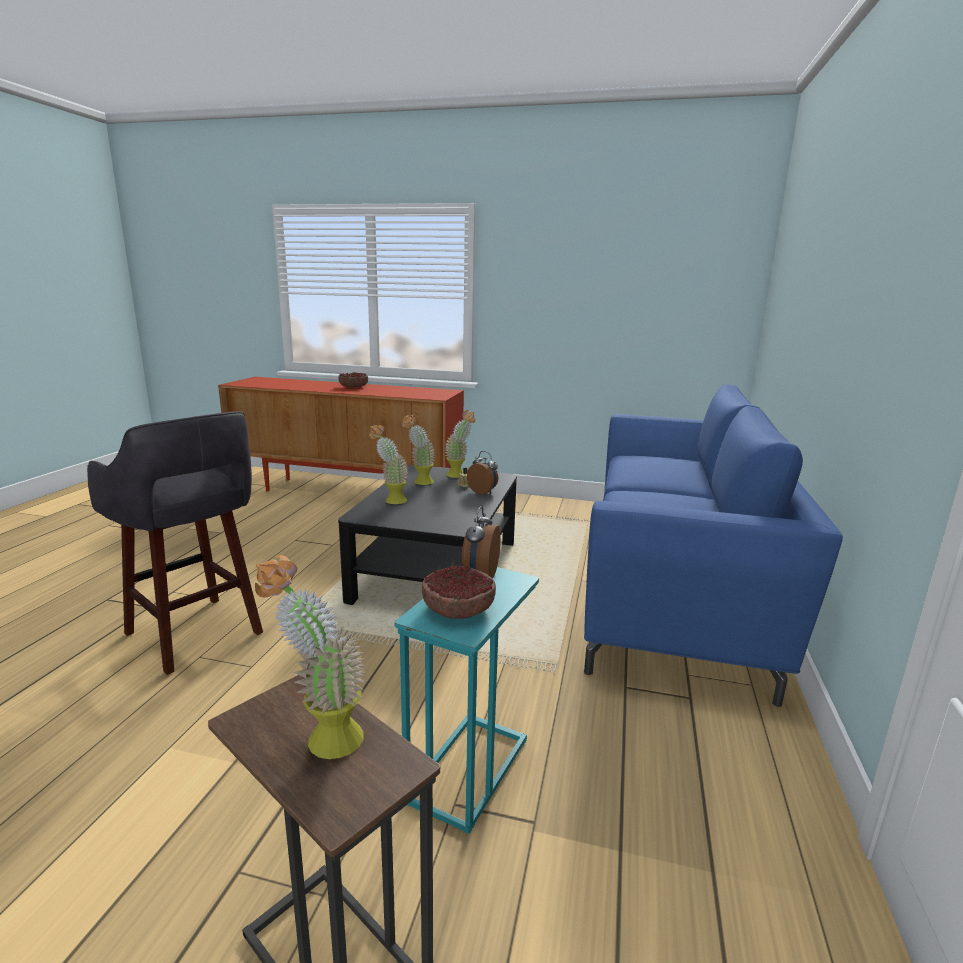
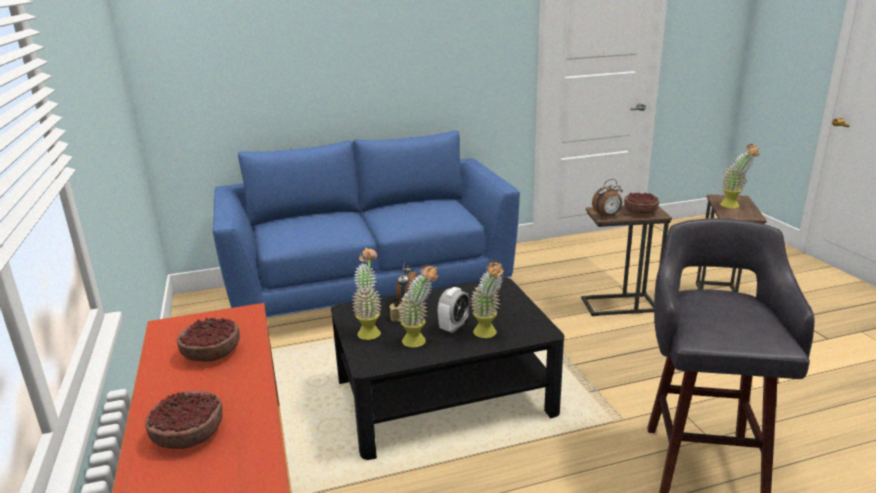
camera: 120 degrees left, 5 degrees up
(408, 392) = (212, 352): none -> bowl
(421, 495) = (454, 326): none -> alarm clock
(468, 770) = (619, 305): turquoise side table -> brown side table

